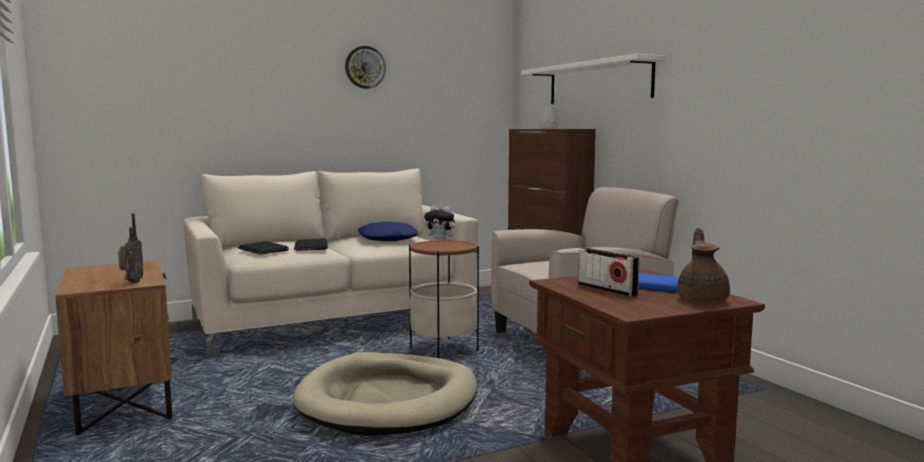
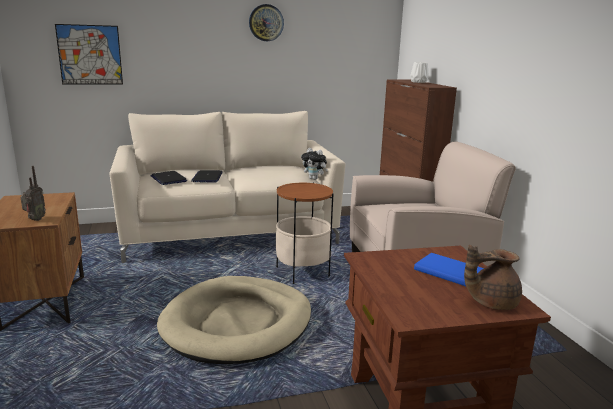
camera: 10 degrees right, 10 degrees up
(150, 105) = (90, 55): none -> picture
(388, 239) = (272, 172): blue pillow -> none
(598, 82) = (463, 45): white shelf -> none
(607, 290) = (406, 276): radio -> none
(702, 299) = (490, 302): brown teapot -> brown teapot turned 120 degrees counterclockwise

